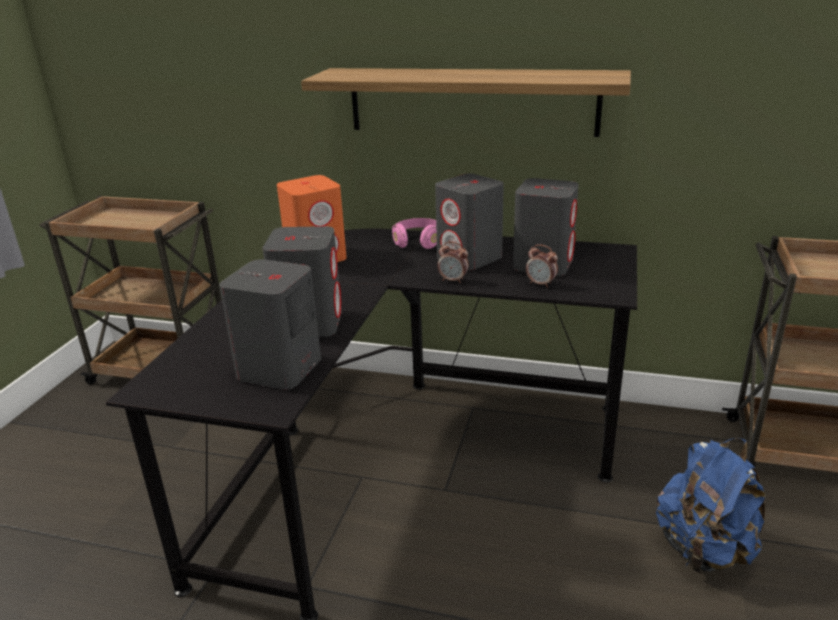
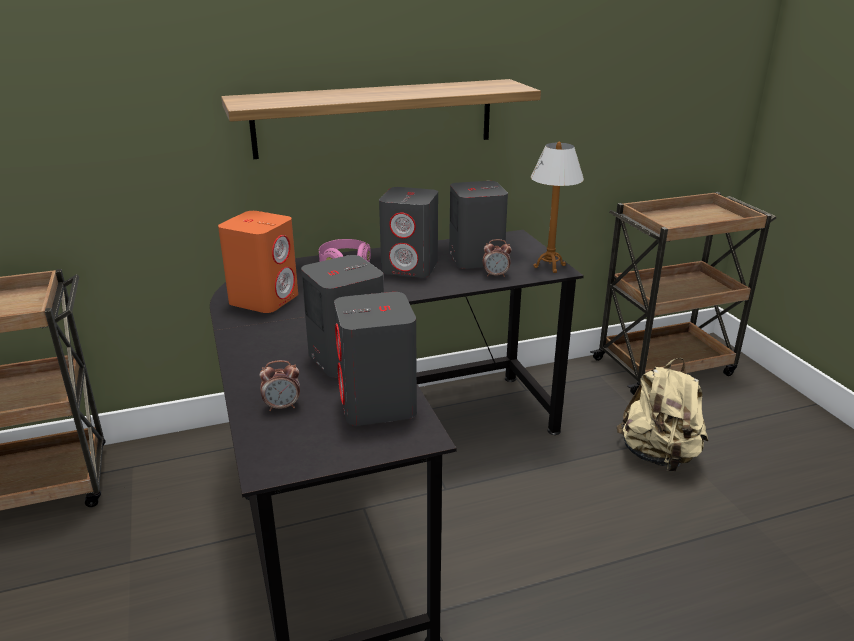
camera: 35 degrees left, 0 degrees up
(453, 280) = (422, 289): alarm clock -> alarm clock (282, 406)
(610, 289) = (549, 266): none -> table lamp
(704, 550) = (658, 456): blue backpack -> beige backpack

